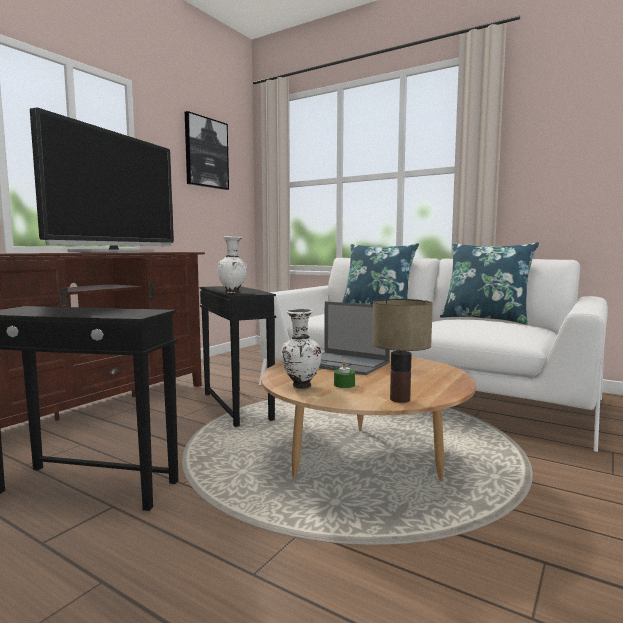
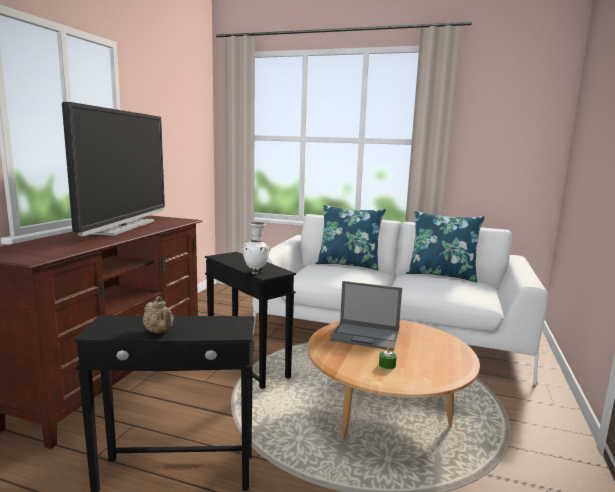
camera: 15 degrees left, 5 degrees up
(58, 313) = (159, 332): none -> beige teapot
(206, 153) = (177, 108): picture -> none
(300, 386) = (355, 370): white vase -> none
(399, 399) = (439, 379): table lamp -> none

